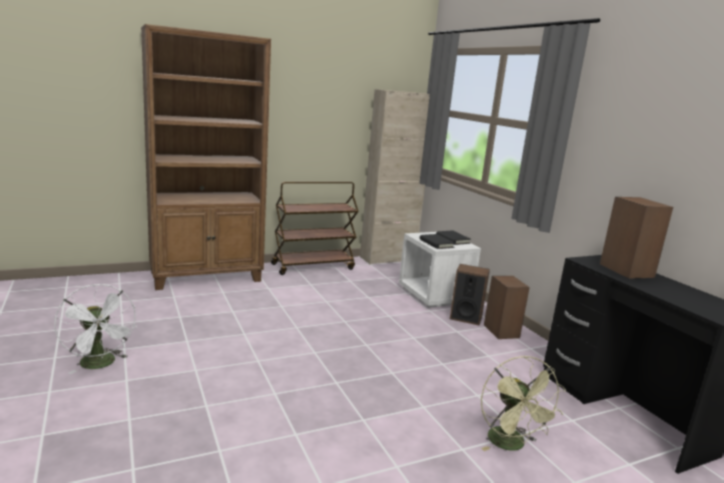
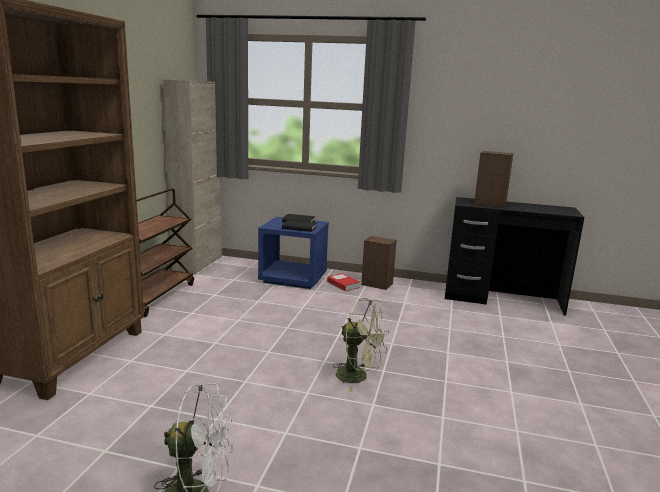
camera: 50 degrees left, 0 degrees up
(434, 295) = (293, 278): white nightstand -> blue nightstand
(465, 317) = (343, 285): speaker -> book
(511, 445) = (513, 344): green fan -> green fan (358, 377)

